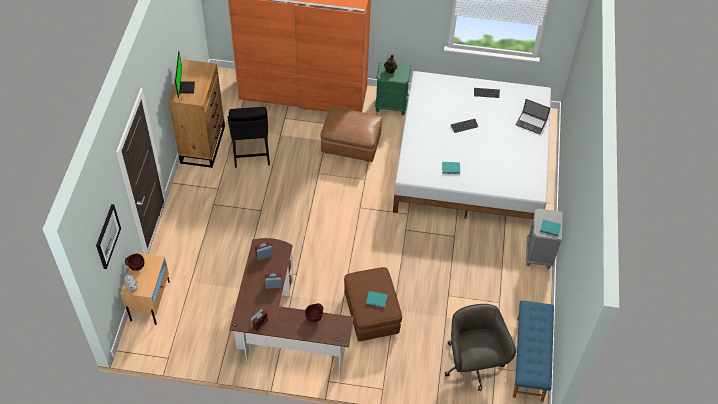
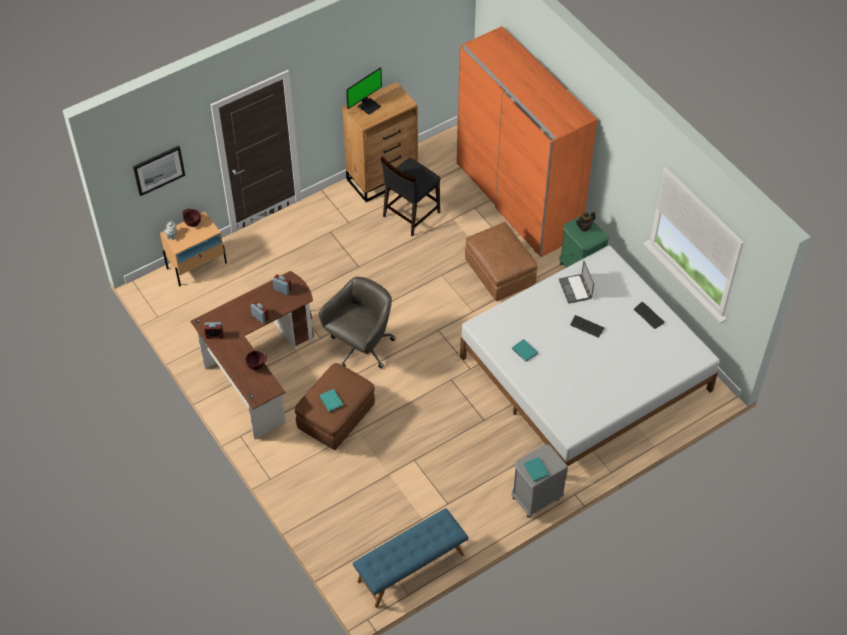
camera: 50 degrees right, 0 degrees up
(472, 364) = (360, 528): grey office chair -> grey office chair (361, 348)
(531, 123) = (653, 374): laptop -> laptop (575, 289)

